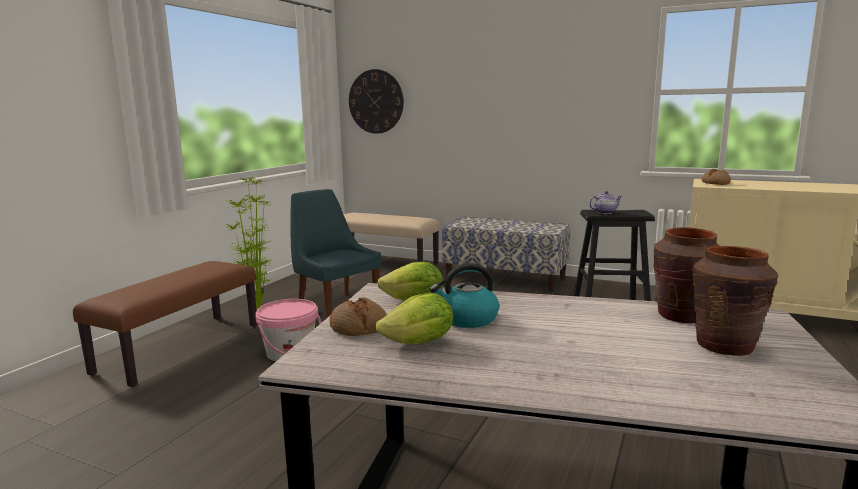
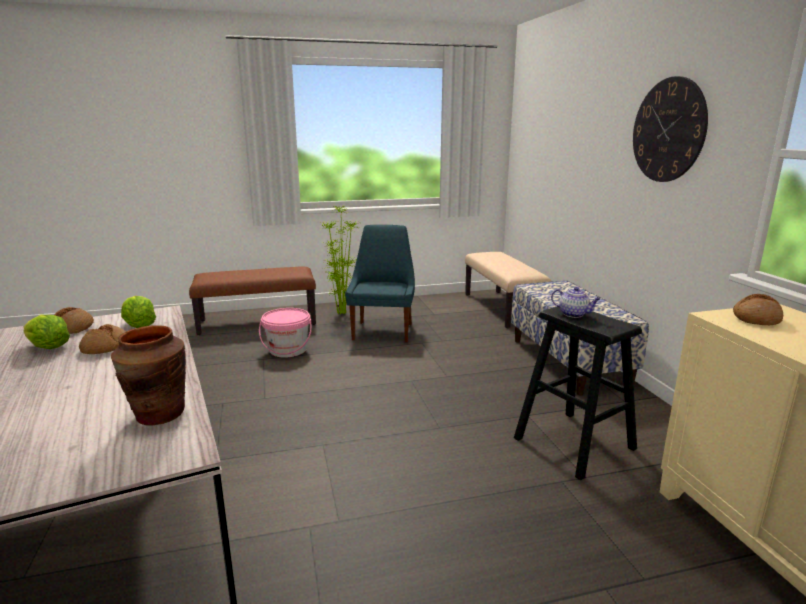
camera: 50 degrees right, 5 degrees up
(376, 101) = (529, 140): wall clock -> wall clock (668, 130)
(467, 319) = (106, 347): kettle -> bread
(725, 346) = (74, 444): brown vase -> none

